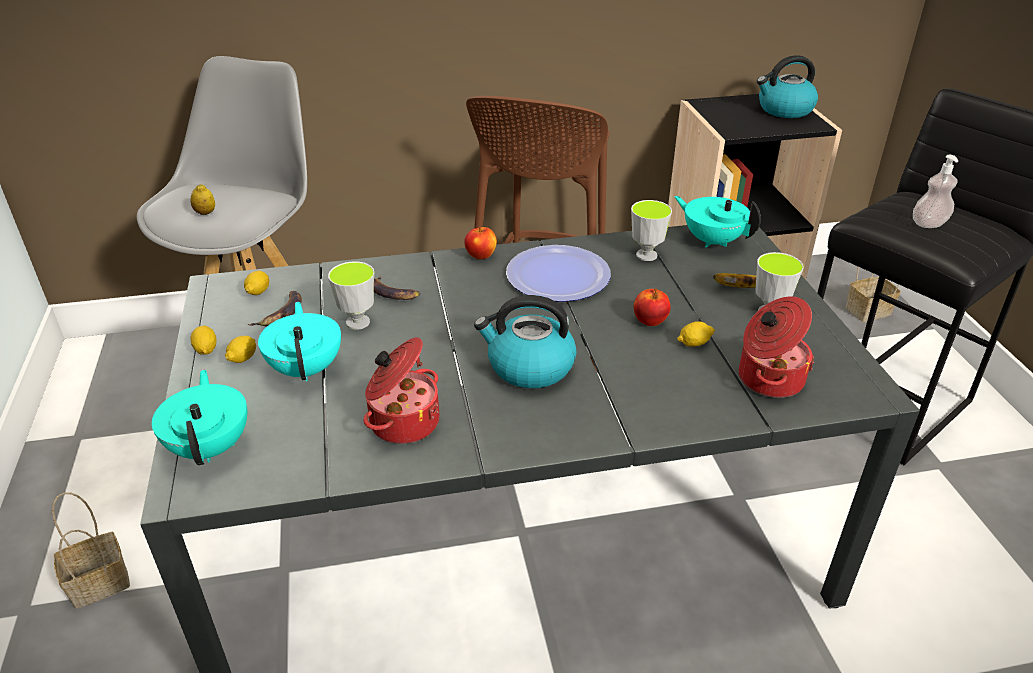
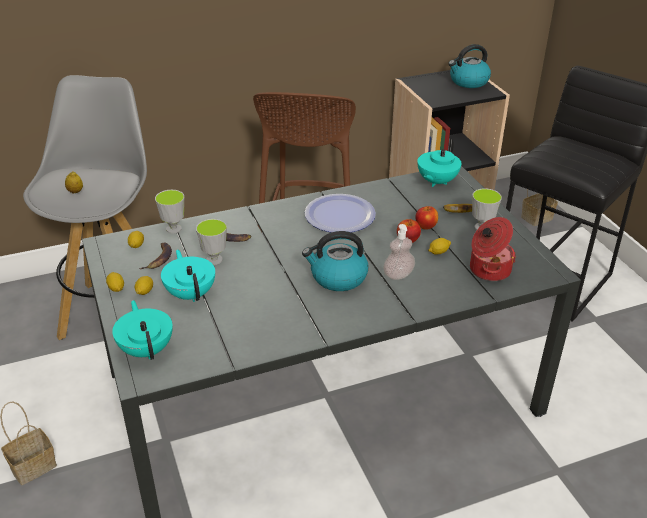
camera: 10 degrees left, 0 degrees up
(403, 421) = (266, 320): cooking pot -> none
(481, 256) = (283, 206): apple -> apple (425, 226)
(646, 255) = (395, 196): cup -> cup (173, 229)
(712, 240) = (436, 182): turquoise teapot -> turquoise teapot turned 90 degrees counterclockwise
(928, 224) = (573, 158): soap dispenser -> soap dispenser (398, 275)

